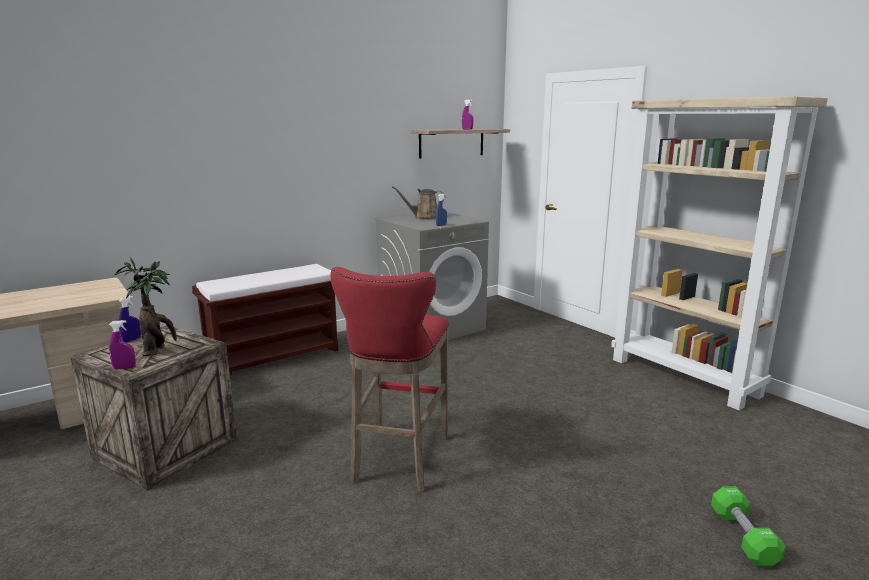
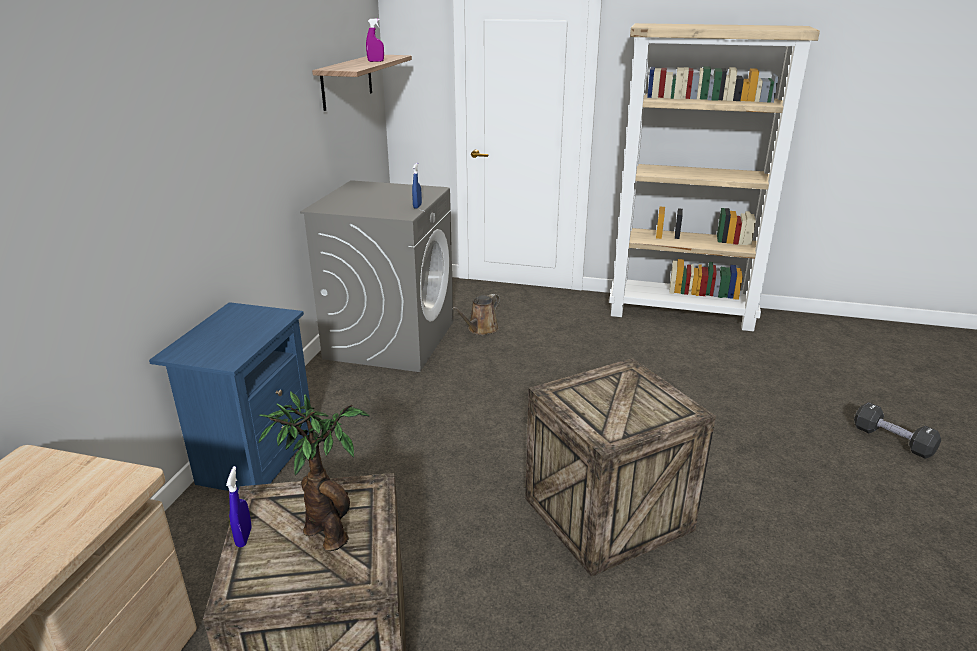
camera: 40 degrees left, 10 degrees up
(124, 368) = (346, 584): purple spray bottle -> none
(275, 357) = (255, 459): brown bench -> blue nightstand
(399, 461) = (607, 516): red stool -> crate
(424, 217) = (362, 196): brown watering can -> brown watering can (481, 329)
(743, 537) = (892, 440): green dumbbell -> black dumbbell

